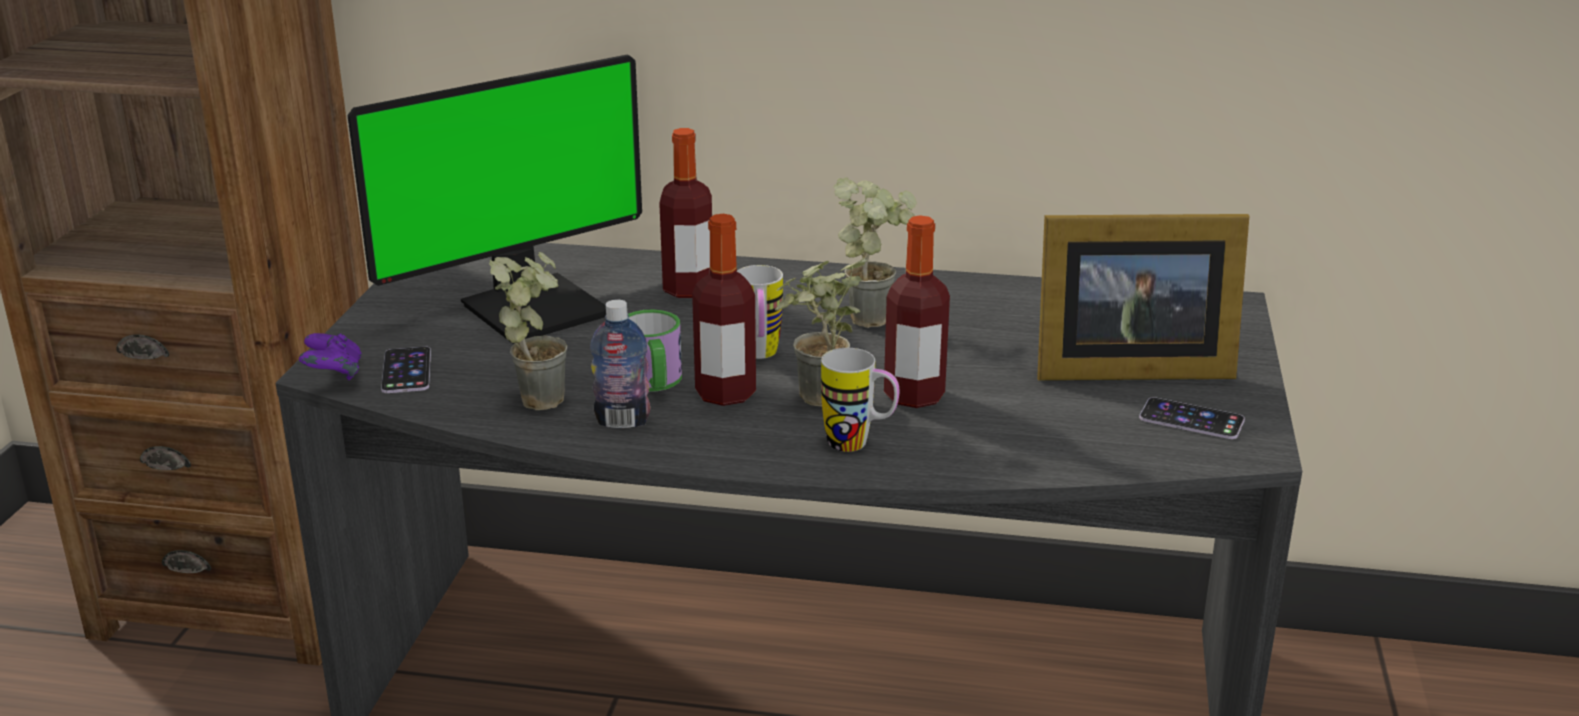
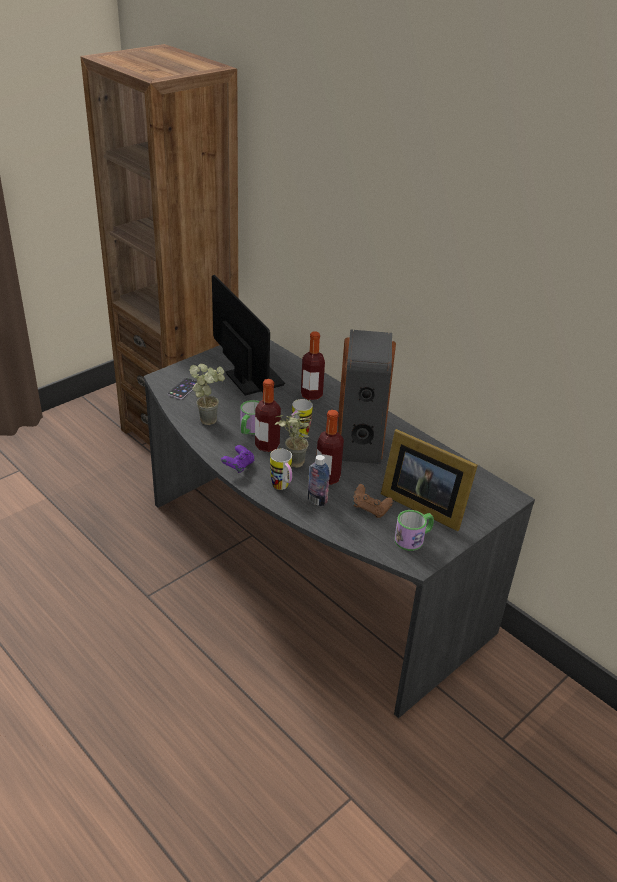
camera: 35 degrees right, 10 degrees up
(333, 376) = (161, 381): purple game controller -> purple game controller (238, 466)
(534, 307) = (251, 380): monitor -> monitor turned 120 degrees counterclockwise
(622, 421) = (222, 440): bottle -> bottle (317, 500)
(875, 316) = (361, 437): potted plant -> speaker
(1058, 409) = (370, 509): none -> brown game controller
(1191, 419) = (413, 538): phone -> mug

